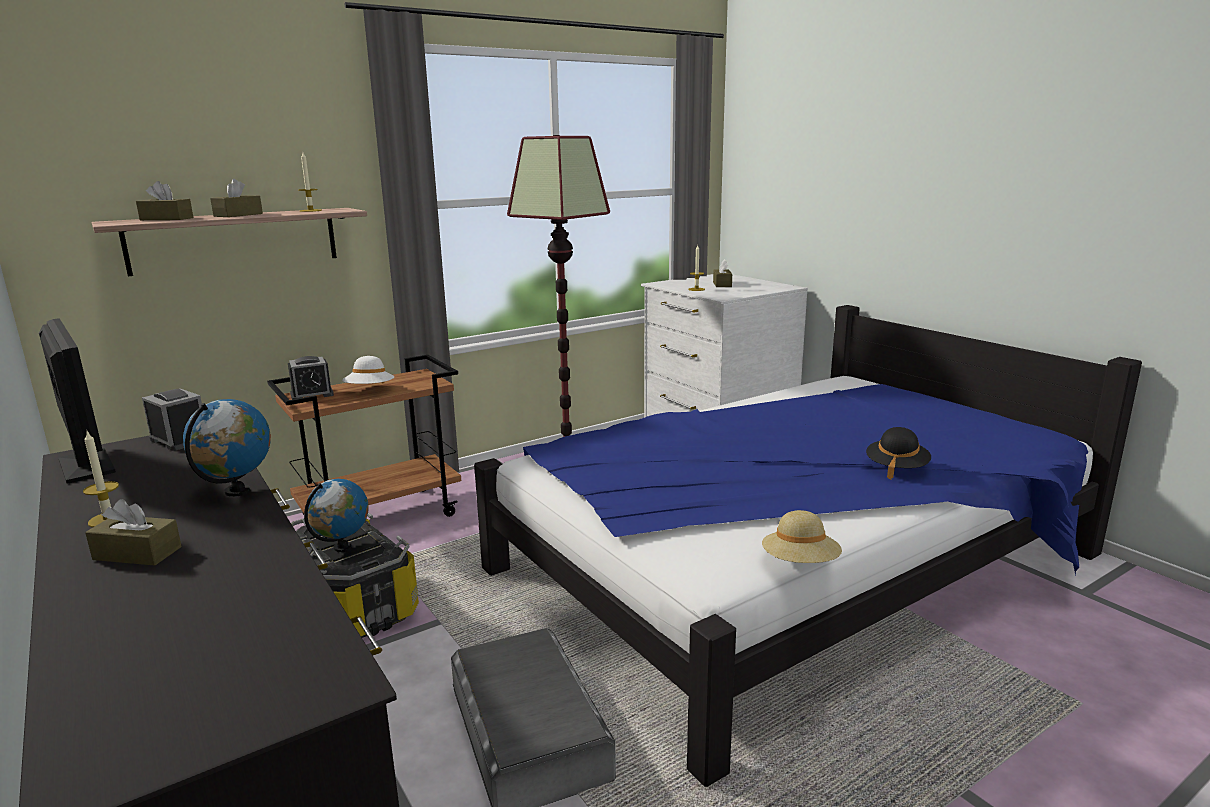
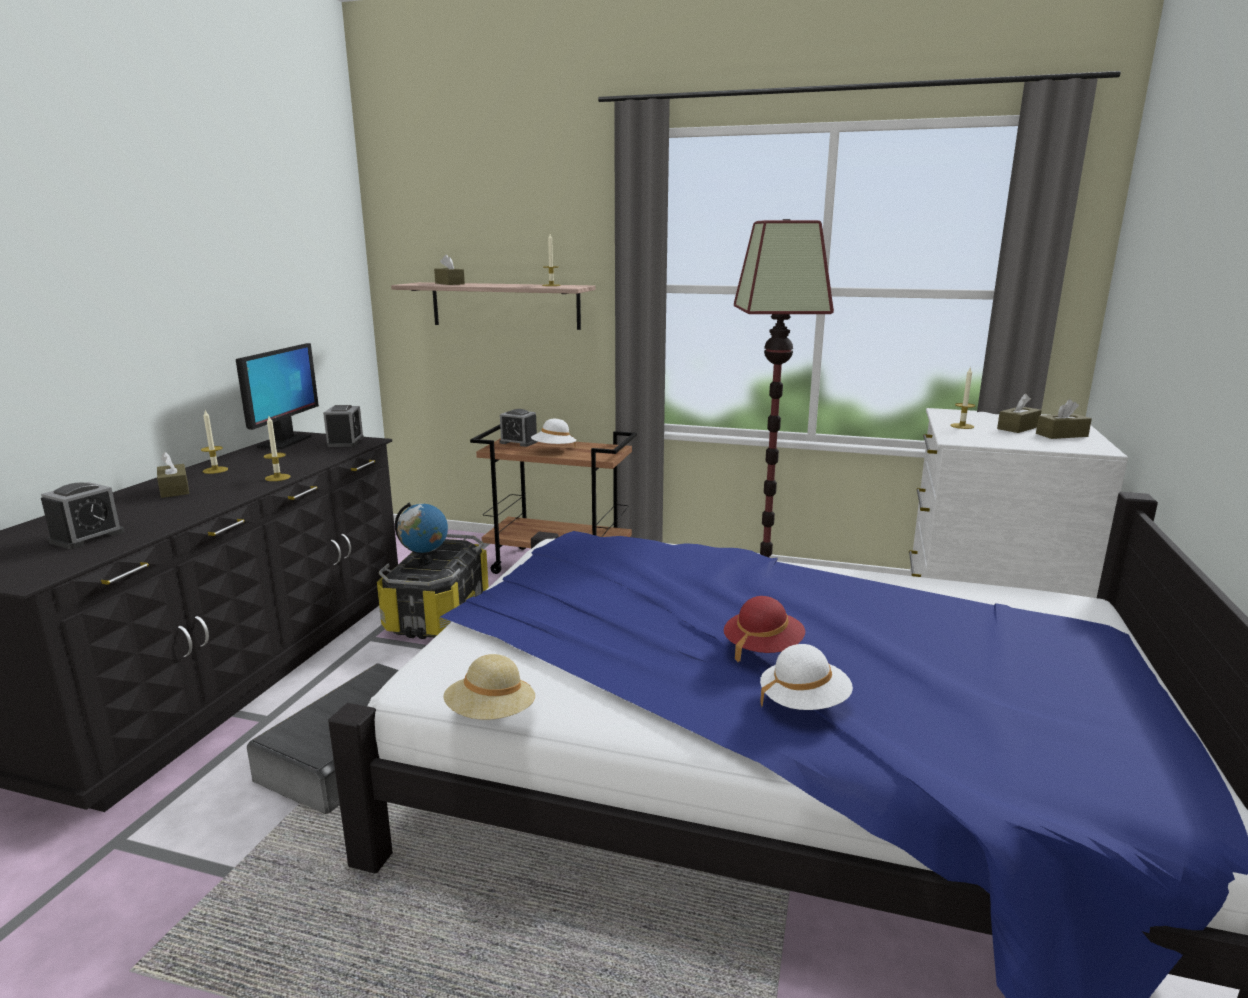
camera: 50 degrees right, 0 degrees up
(227, 631) = (87, 537): none -> alarm clock
(237, 491) = (277, 477): globe -> candle
(238, 215) = (495, 284): brown tissue box -> brown tissue box (1061, 435)
(822, 454) = (762, 648): none -> red hat
(896, 468) = (804, 703): black hat -> white hat

